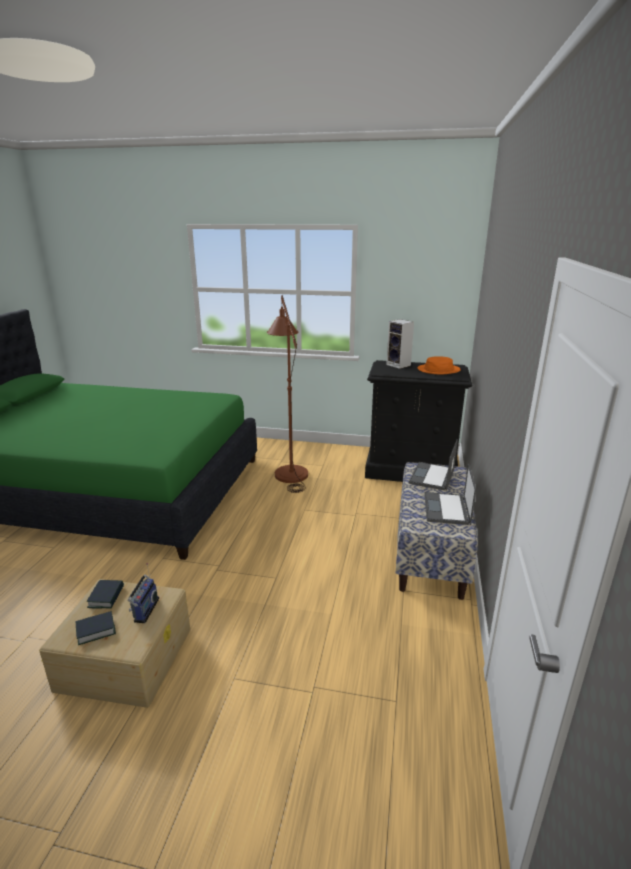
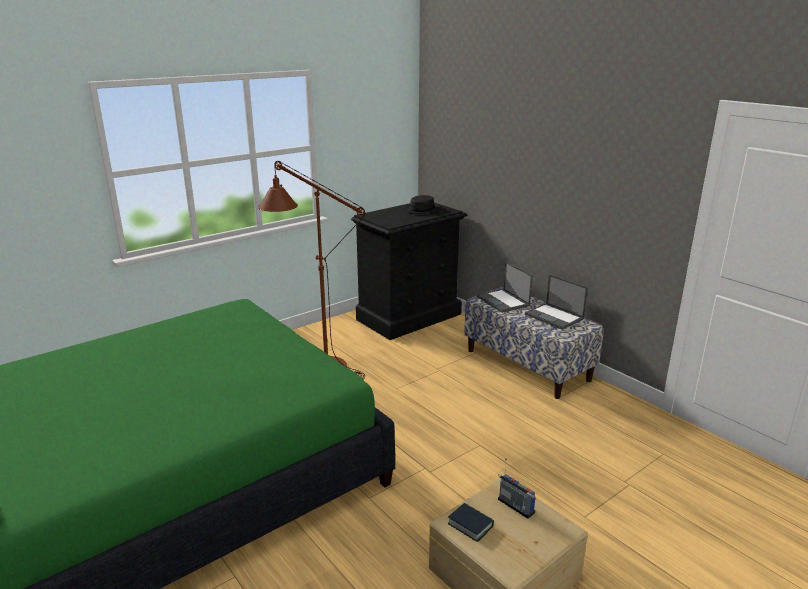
camera: 50 degrees left, 0 degrees up
(96, 630) = (519, 545): book -> none
(399, 365) = (384, 214): speaker -> none
(438, 370) = (422, 209): orange hat -> black hat

